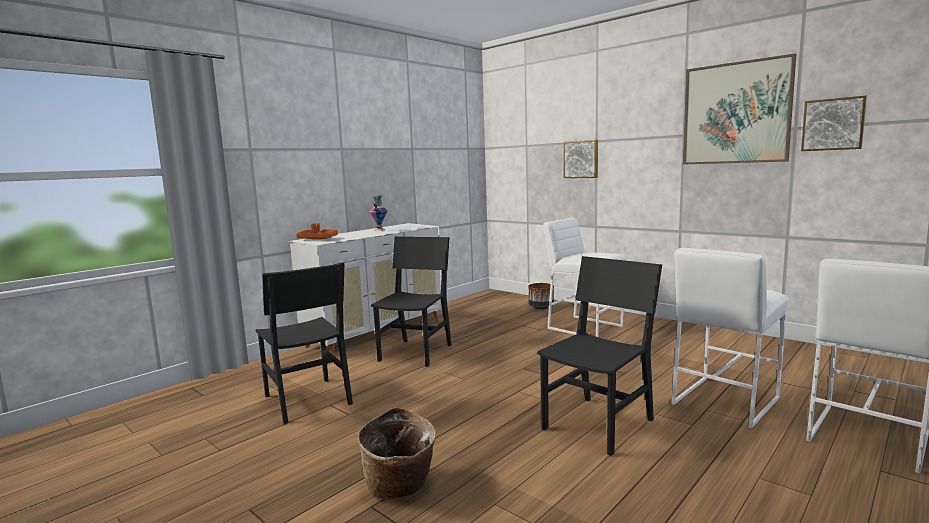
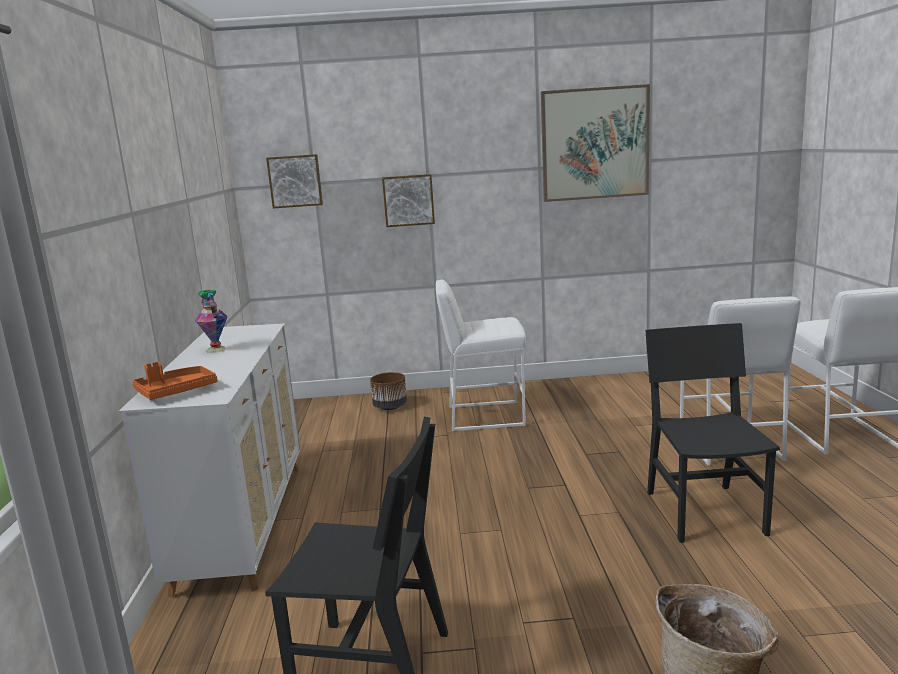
camera: 45 degrees left, 5 degrees up
(416, 353) = (368, 525): black chair -> none
(833, 124) = (682, 157): picture -> picture (295, 181)

